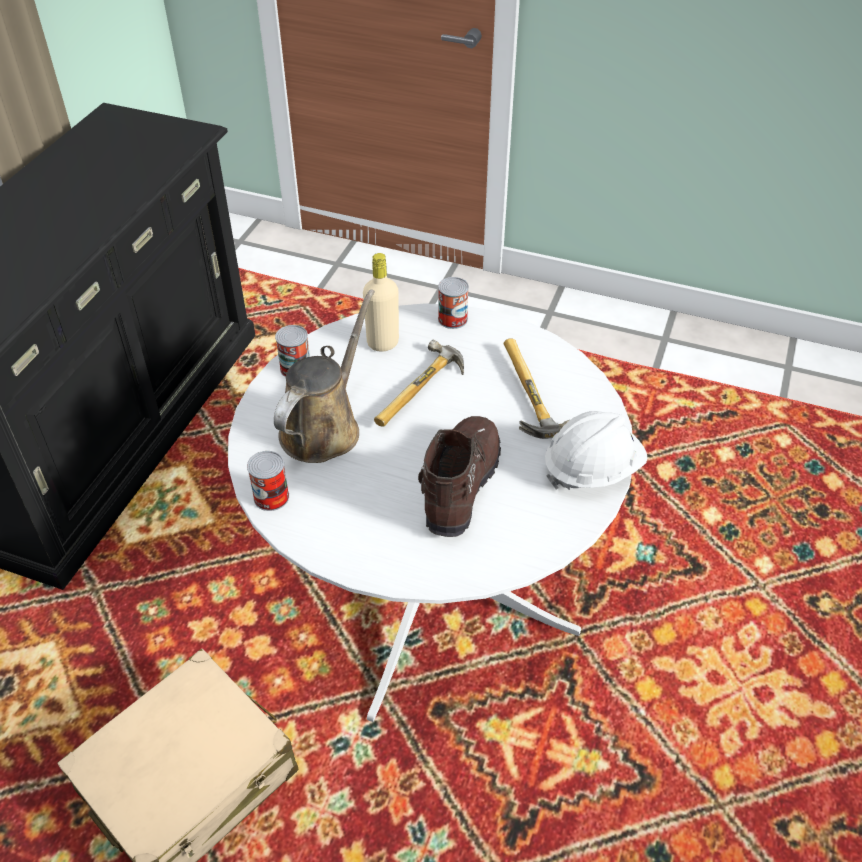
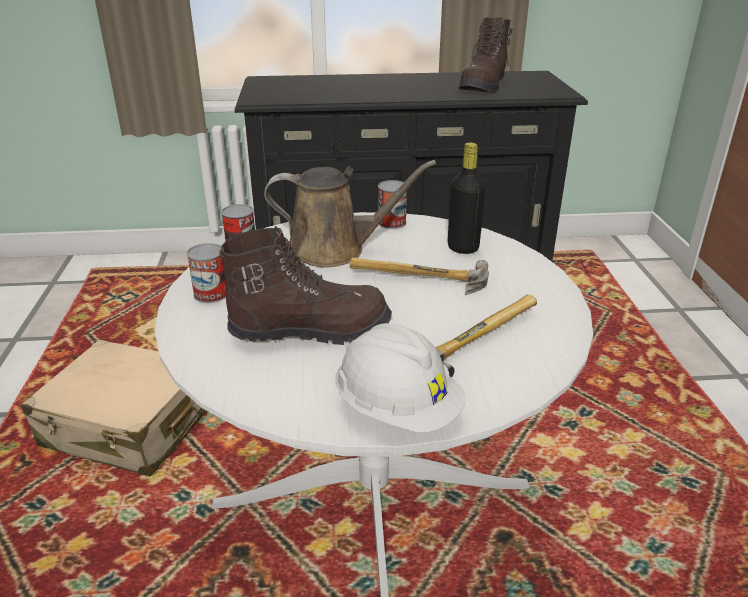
camera: 65 degrees right, 15 degrees down
(114, 166) = (484, 86): none -> brown boot
(383, 343) = (463, 248): beige bottle -> black bottle
(452, 319) = (537, 271): can -> can (211, 294)

